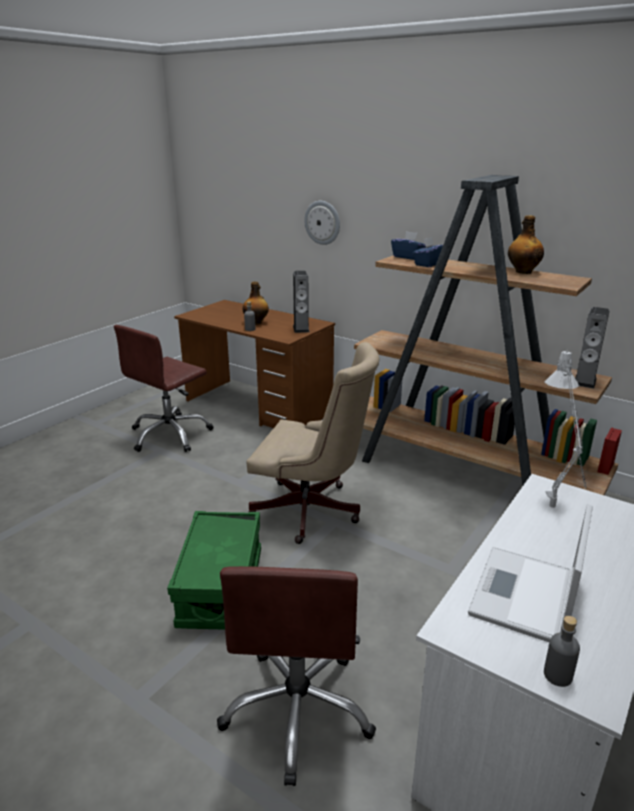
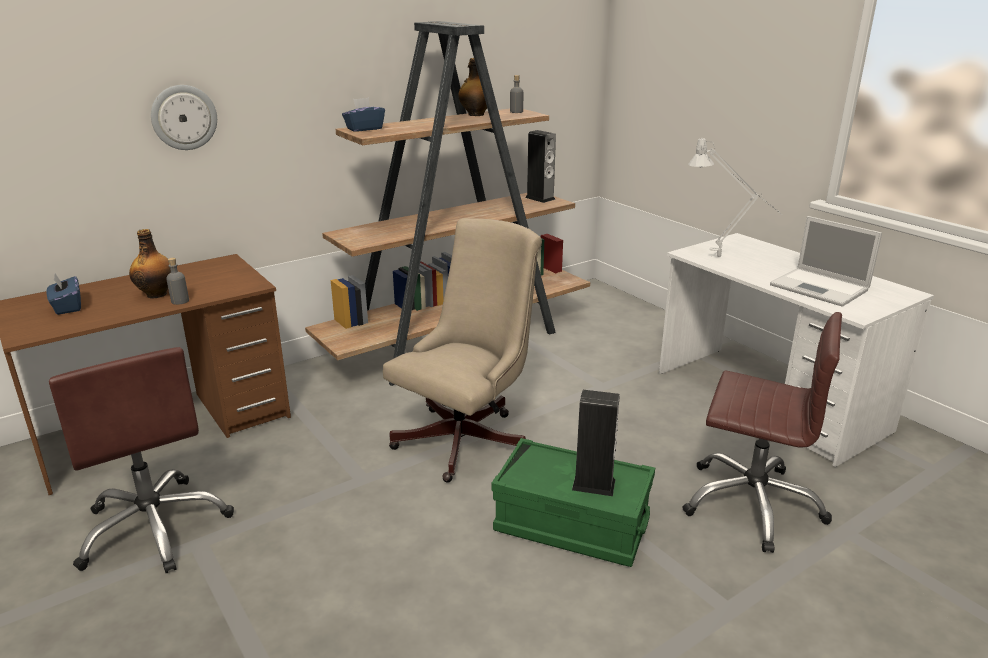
camera: 70 degrees left, 0 degrees up
(301, 329) = (230, 273): speaker -> speaker (593, 485)
(428, 264) = (405, 128): blue tissue box -> blue tissue box (67, 307)
(557, 675) = (893, 297): grey bottle -> grey bottle (516, 112)

